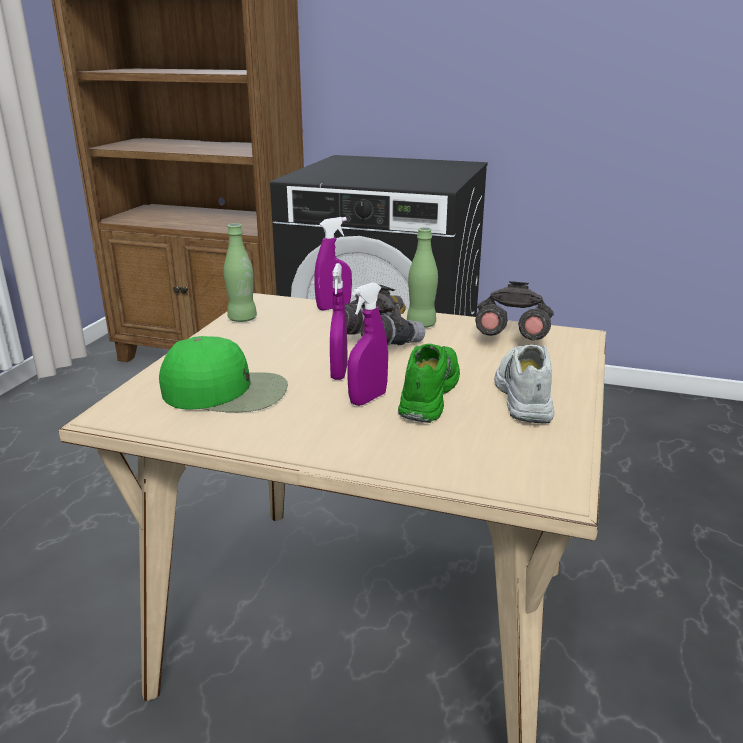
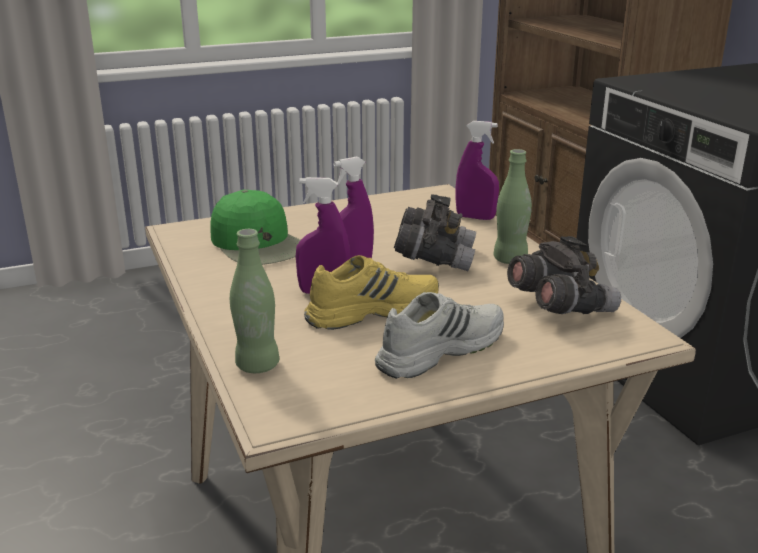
camera: 50 degrees right, 0 degrees up
(242, 319) = (387, 200): green bottle -> green bottle (257, 365)
(427, 393) = (372, 310): green shoe -> yellow shoe

